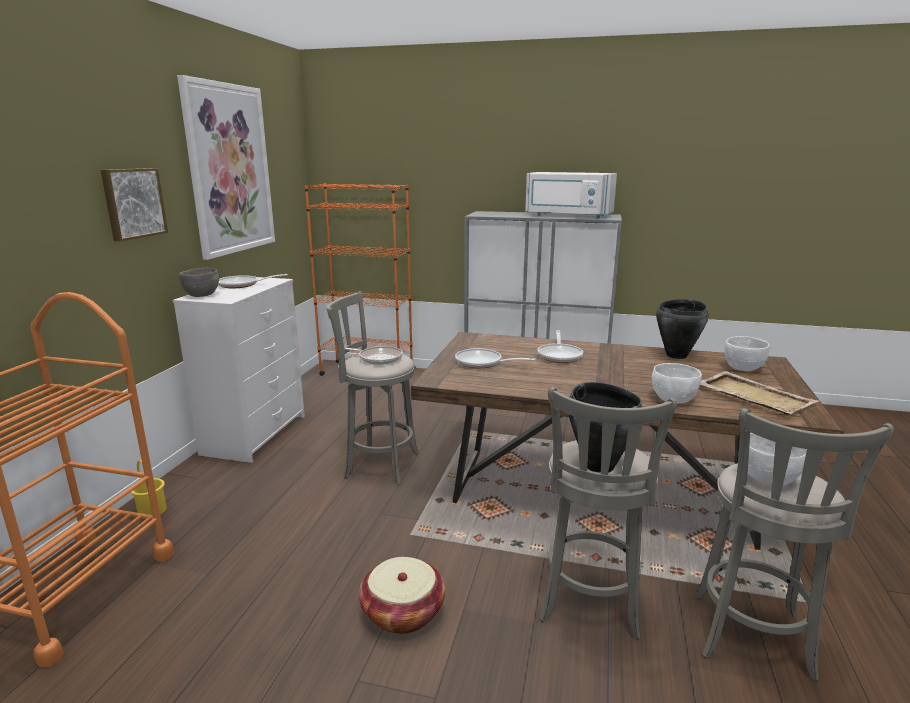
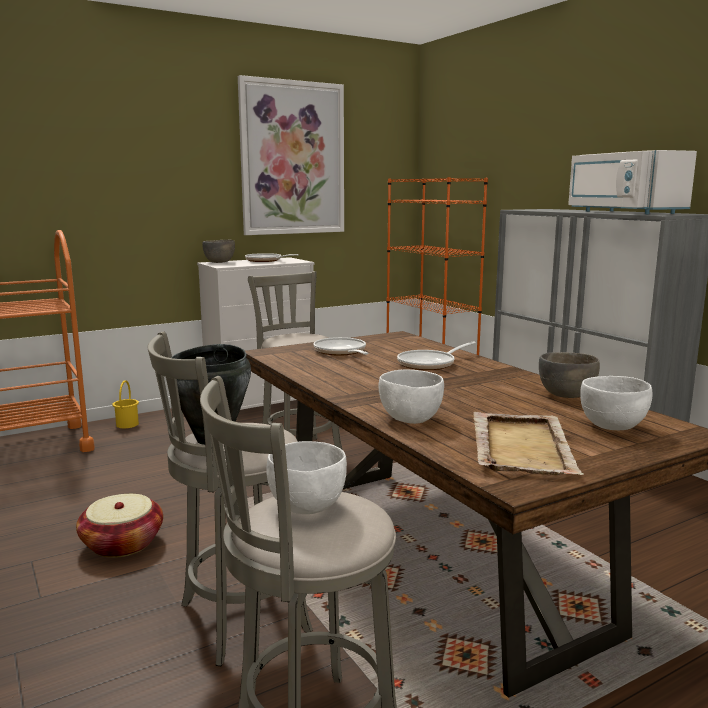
camera: 45 degrees right, 5 degrees down
(133, 203) = (171, 178): picture -> none
(378, 358) = (298, 337): frying pan -> none
(677, 355) = (566, 395): black cooking pot -> grey bowl

